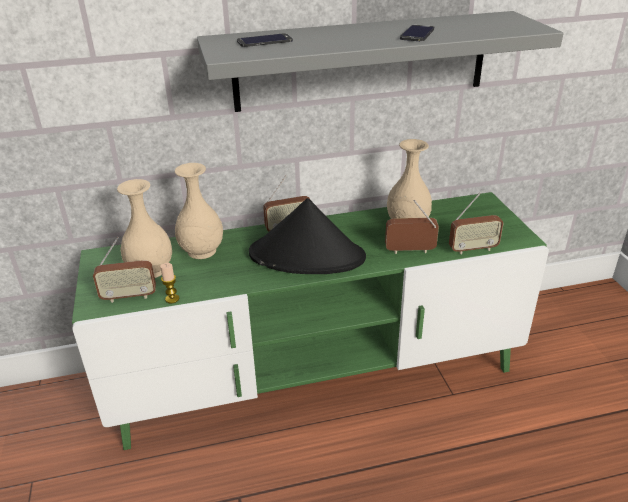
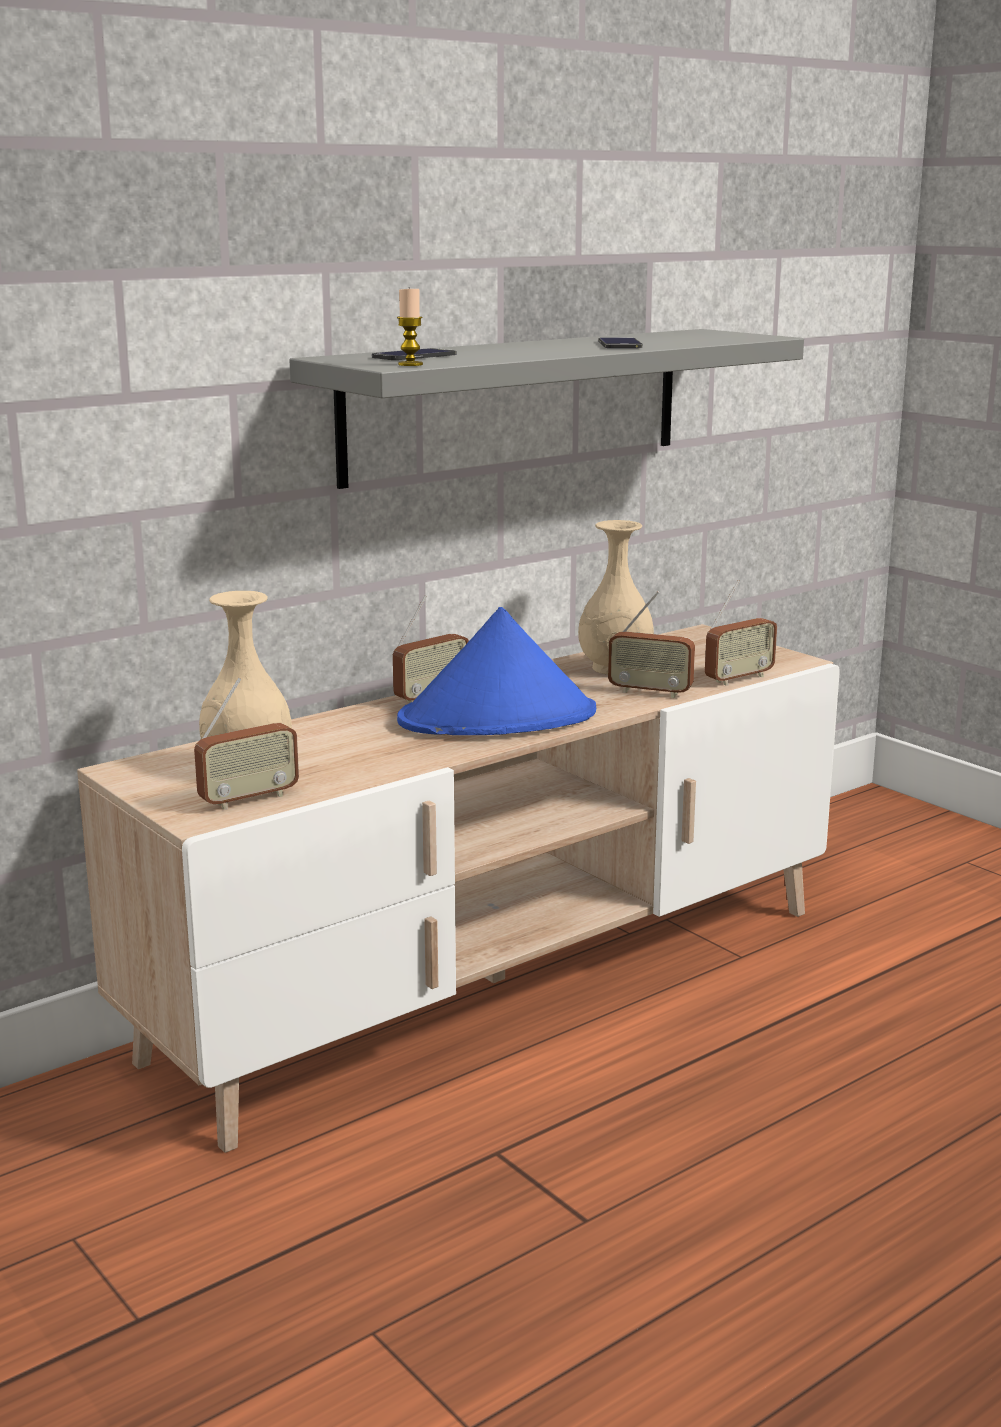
camera: 25 degrees left, 15 degrees down
(172, 299) = (330, 790): candle -> candle (410, 364)
(201, 251) = (312, 738): beige vase -> none
(307, 256) = (498, 718): black hat -> blue hat
(316, 374) = (499, 981): green tv stand -> beige tv stand
(410, 251) = (650, 692): radio -> radio turned 135 degrees counterclockwise

